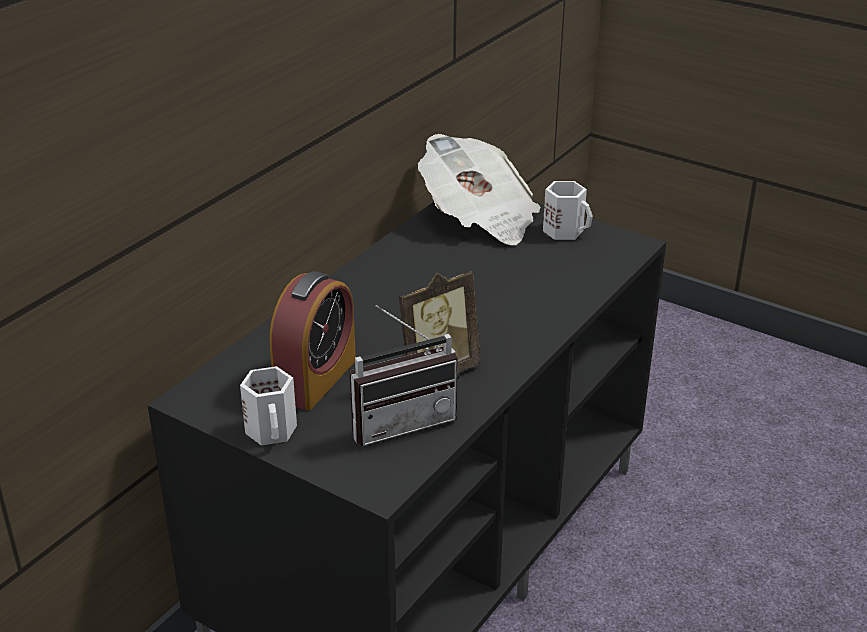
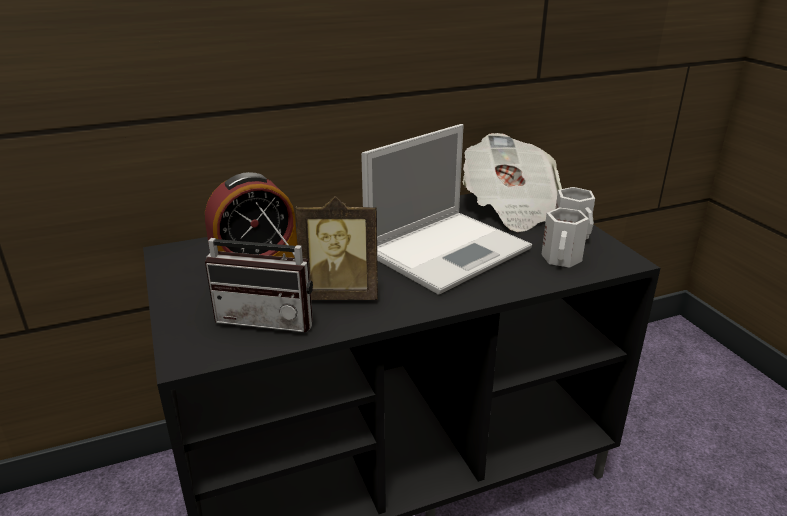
camera: 35 degrees right, 5 degrees down
(273, 430) = (182, 289): white mug -> white mug (562, 258)
(476, 288) = (449, 250): none -> laptop

